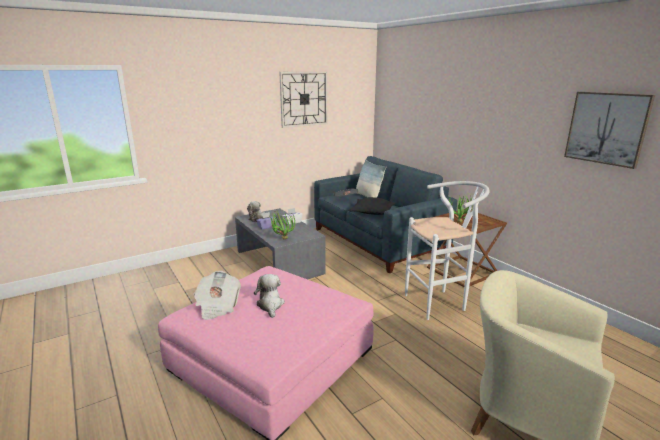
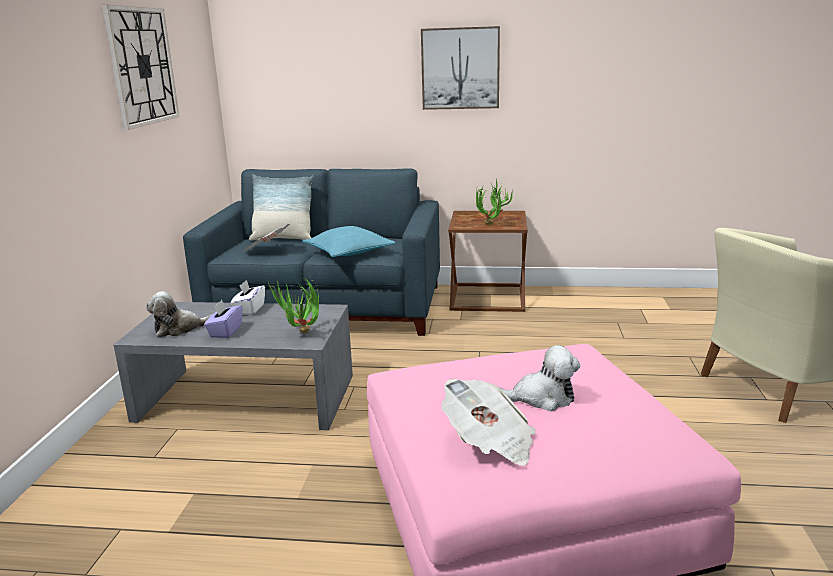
camera: 50 degrees left, 0 degrees up
(270, 305) = (541, 398): plush toy -> plush toy turned 150 degrees clockwise
(372, 212) = (349, 252): black pillow -> turquoise pillow
(440, 303) = (536, 337): white stool -> none
(606, 128) = (636, 62): picture -> picture (460, 68)

